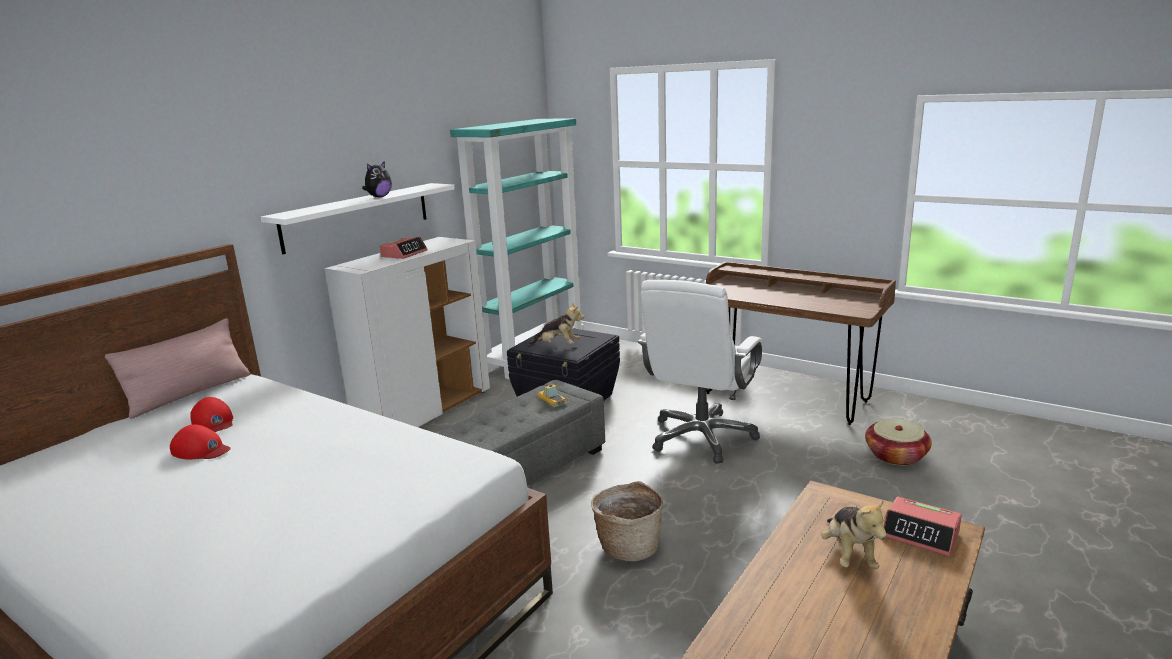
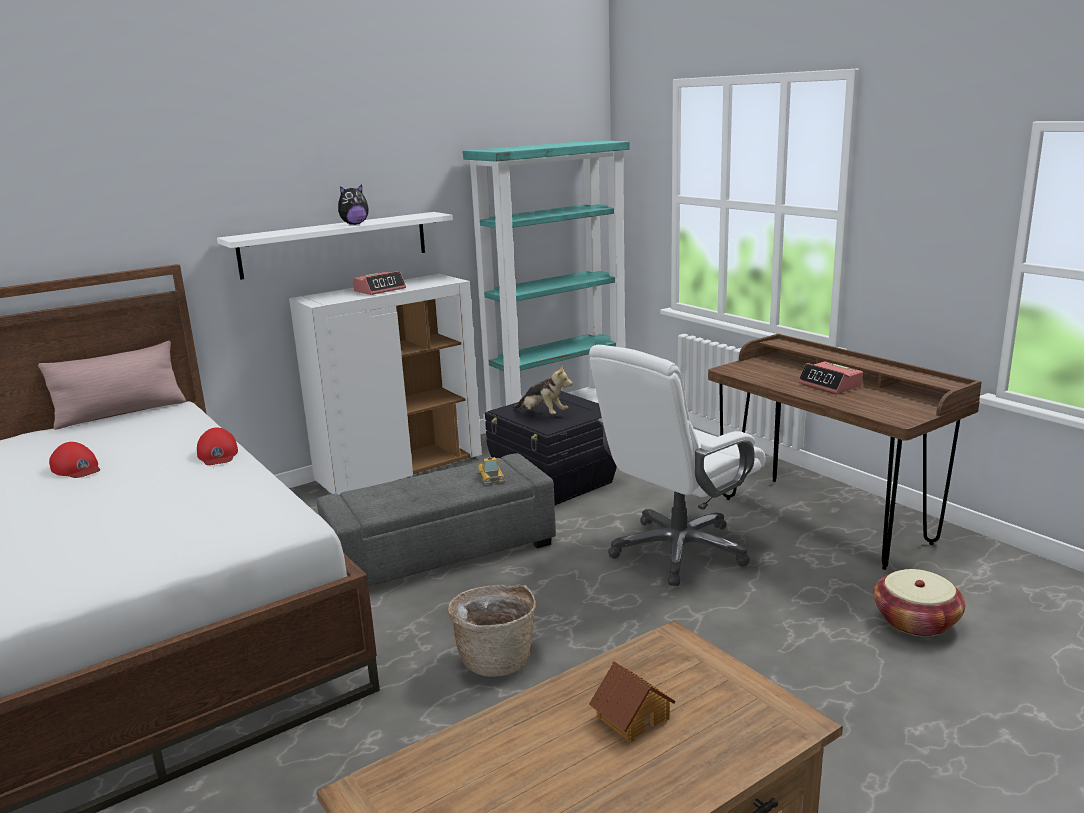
camera: 20 degrees right, 0 degrees up
(213, 422) = (112, 443): red cap -> red cap (218, 454)
(849, 554) = (632, 717): plush toy -> toy house
(921, 534) = (746, 714): alarm clock -> alarm clock (830, 385)

